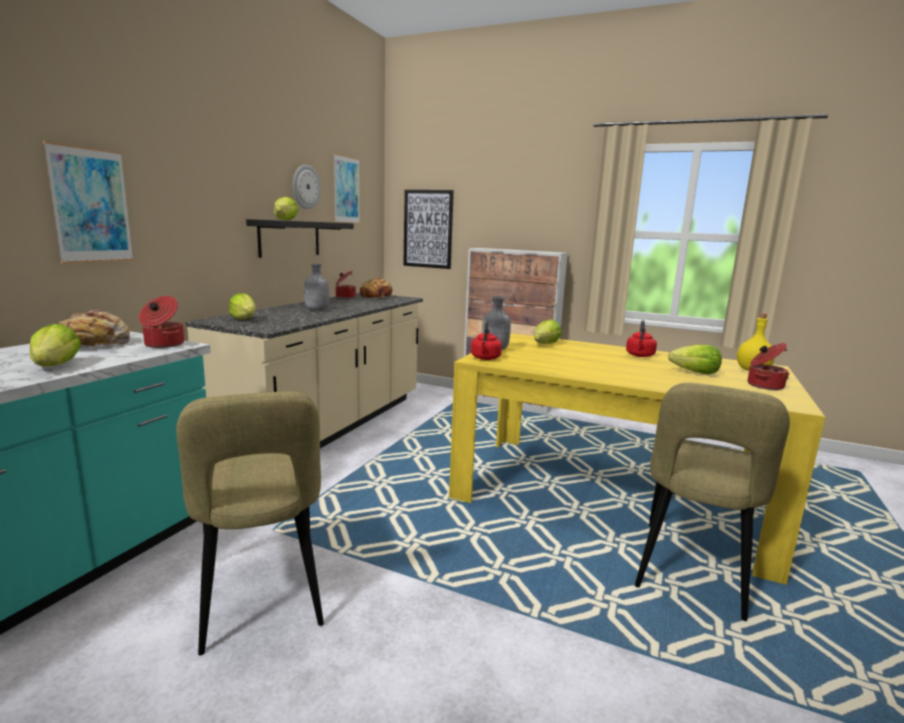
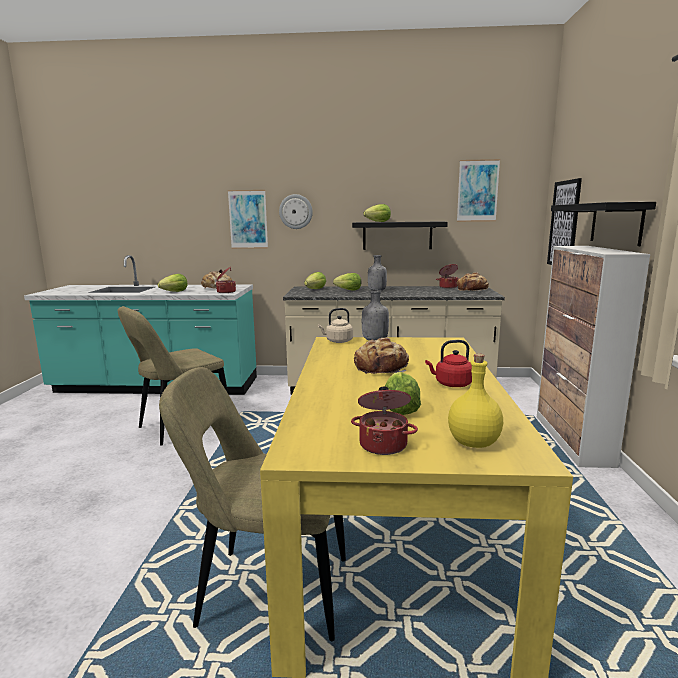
camera: 70 degrees right, 0 degrees up
(305, 187) = (419, 193): wall clock -> wall clock (296, 211)
(485, 358) = (337, 341): red kettle -> beige kettle
(516, 230) = (616, 223): none -> black shelf
(545, 344) = (431, 350): lettuce -> lettuce (348, 290)
(590, 361) = (381, 368): none -> bread

